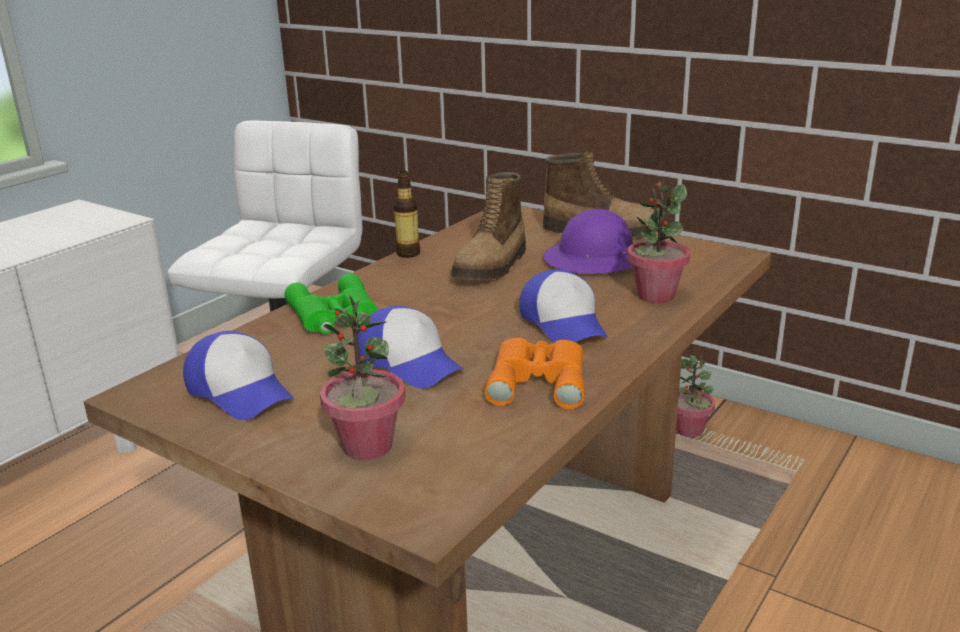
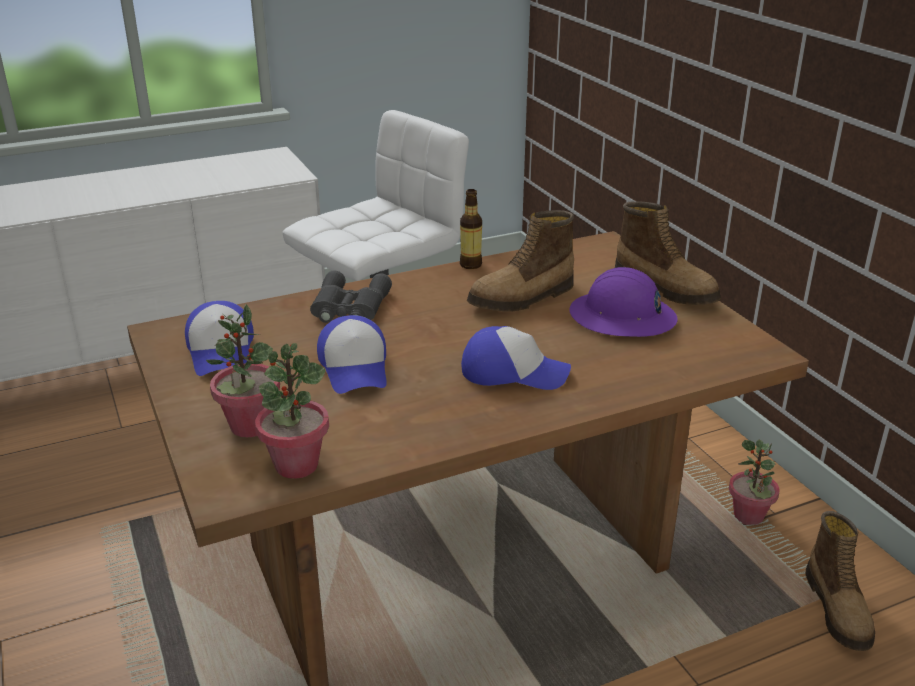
camera: 30 degrees right, 5 degrees up
(334, 316) = (349, 308): green binoculars -> grey binoculars
(538, 380) = (429, 417): orange binoculars -> none
(564, 323) = (513, 372): cap -> cap turned 90 degrees counterclockwise
(655, 295) = (627, 371): potted plant -> potted plant (296, 465)
(814, 475) = (838, 610): none -> boot

